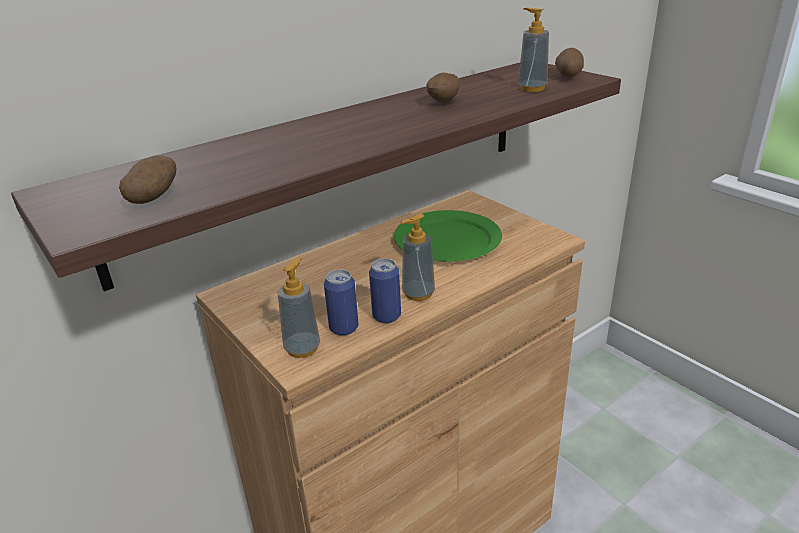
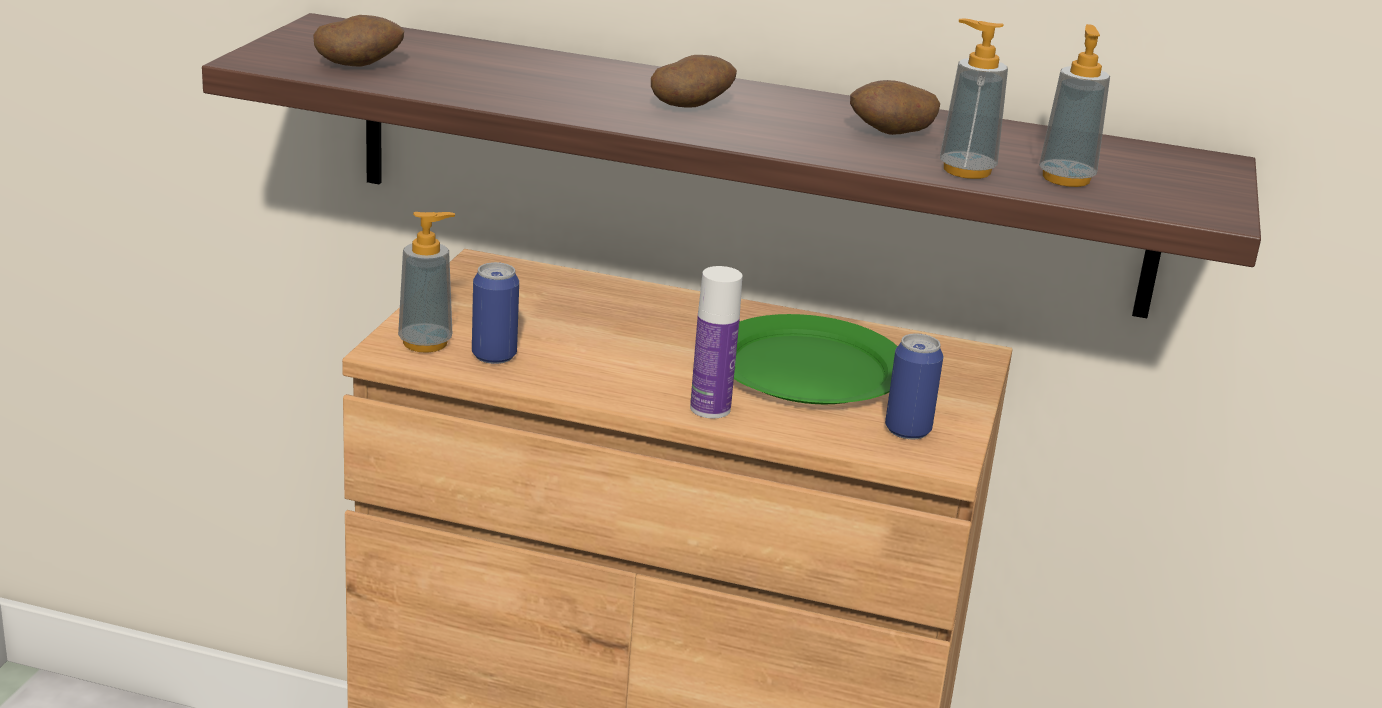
camera: 50 degrees right, 5 degrees down
(386, 316) = (552, 375): can -> can (907, 430)
(418, 294) = (632, 383): soap dispenser -> soap dispenser (966, 170)
(465, 280) = (710, 409): none -> bottle
(568, 77) = (1187, 195): potato -> potato (691, 107)

